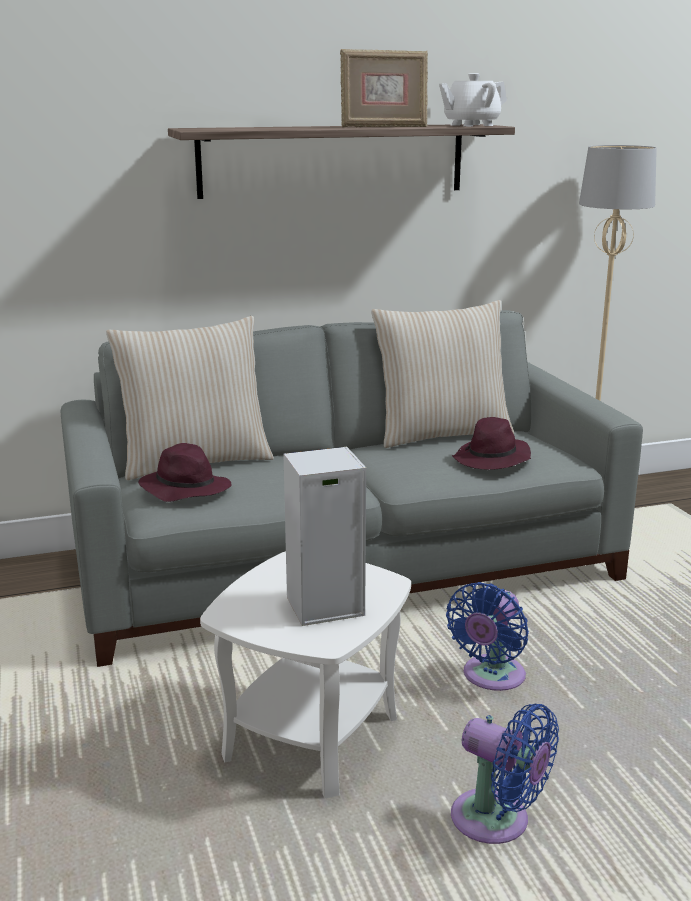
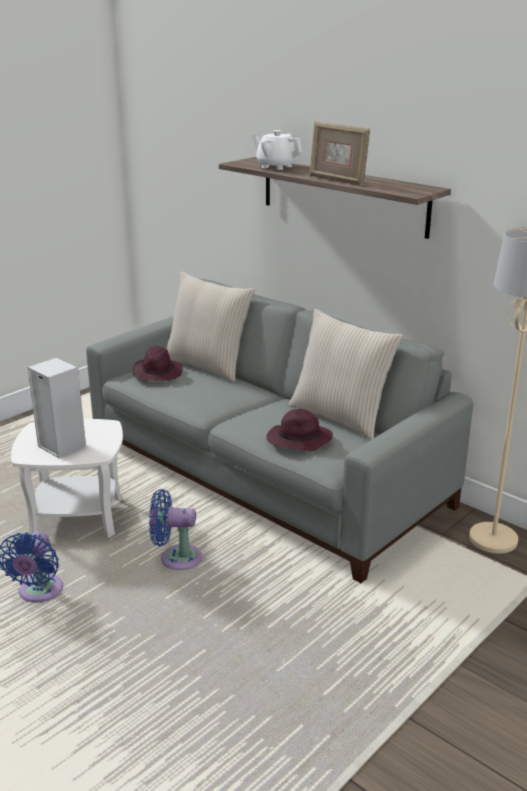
camera: 60 degrees right, 5 degrees up
(471, 125) = (408, 190): white teapot -> white teapot (276, 166)

